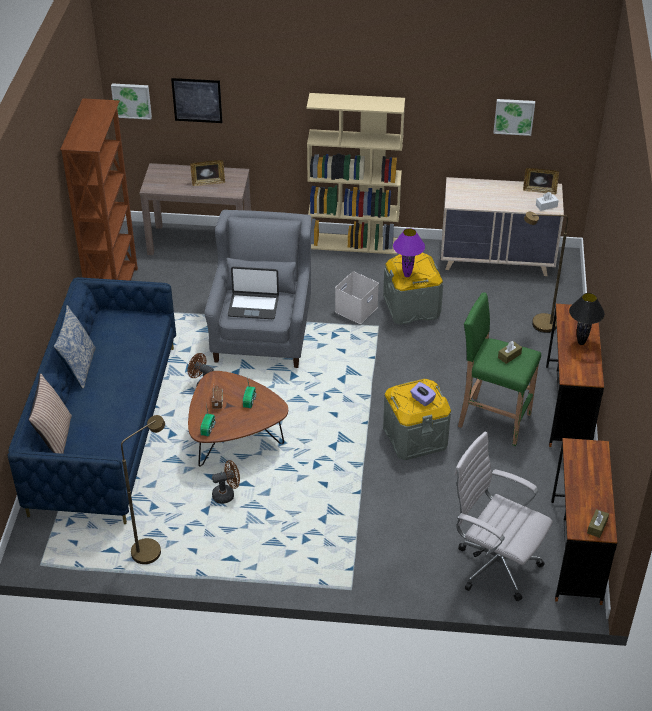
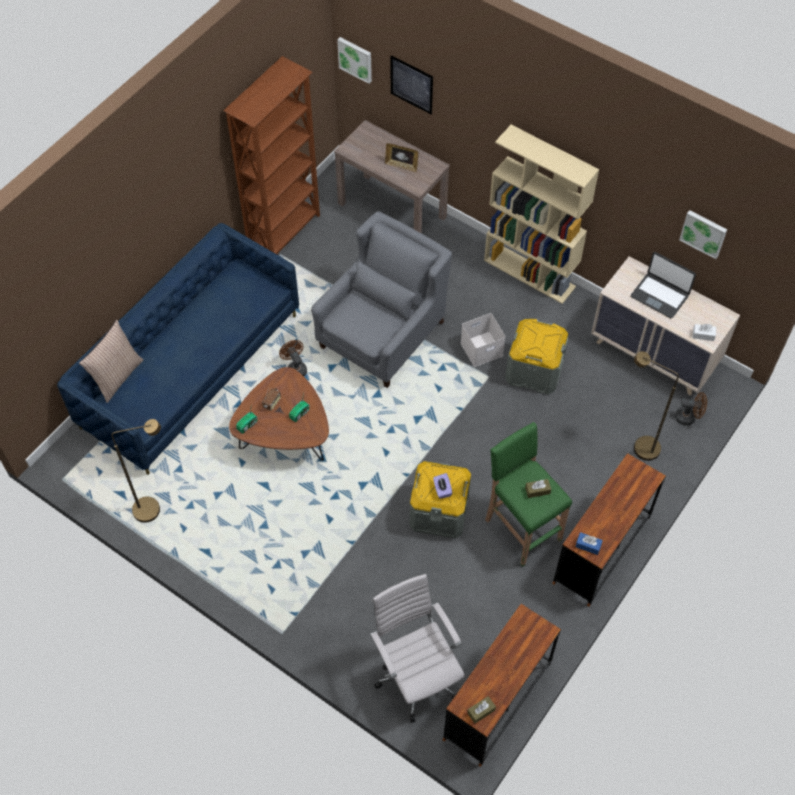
camera: 30 degrees right, 15 degrees up
(78, 367) = (178, 314): pillow -> none
(227, 494) = (244, 487): brown fan -> brown fan (688, 417)
(253, 306) = (361, 318): laptop -> laptop (660, 295)
(407, 275) = (525, 347): purple table lamp -> none
(539, 190) = (710, 313): picture frame -> none
(580, 376) = (588, 545): none -> blue tissue box
(581, 343) = (617, 509): black table lamp -> none

